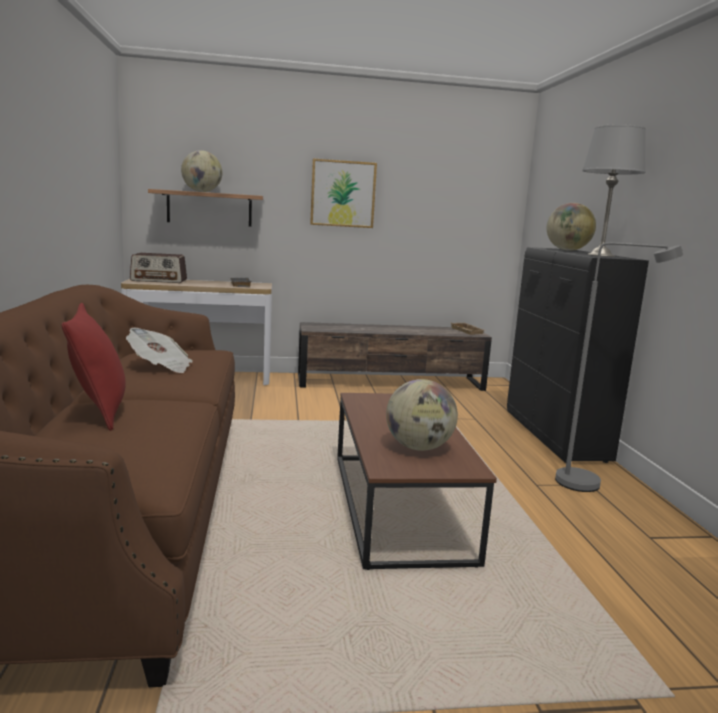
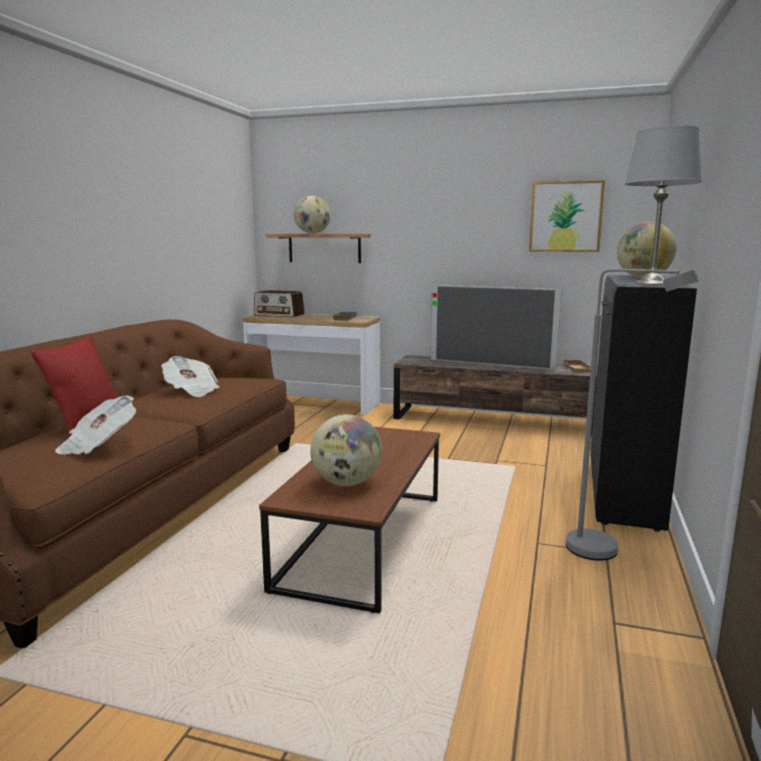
camera: 25 degrees right, 0 degrees up
(159, 434) = (98, 445): none -> newspaper
(343, 194) = (446, 226): picture -> picture (565, 216)
(390, 329) = (490, 364): none -> television

